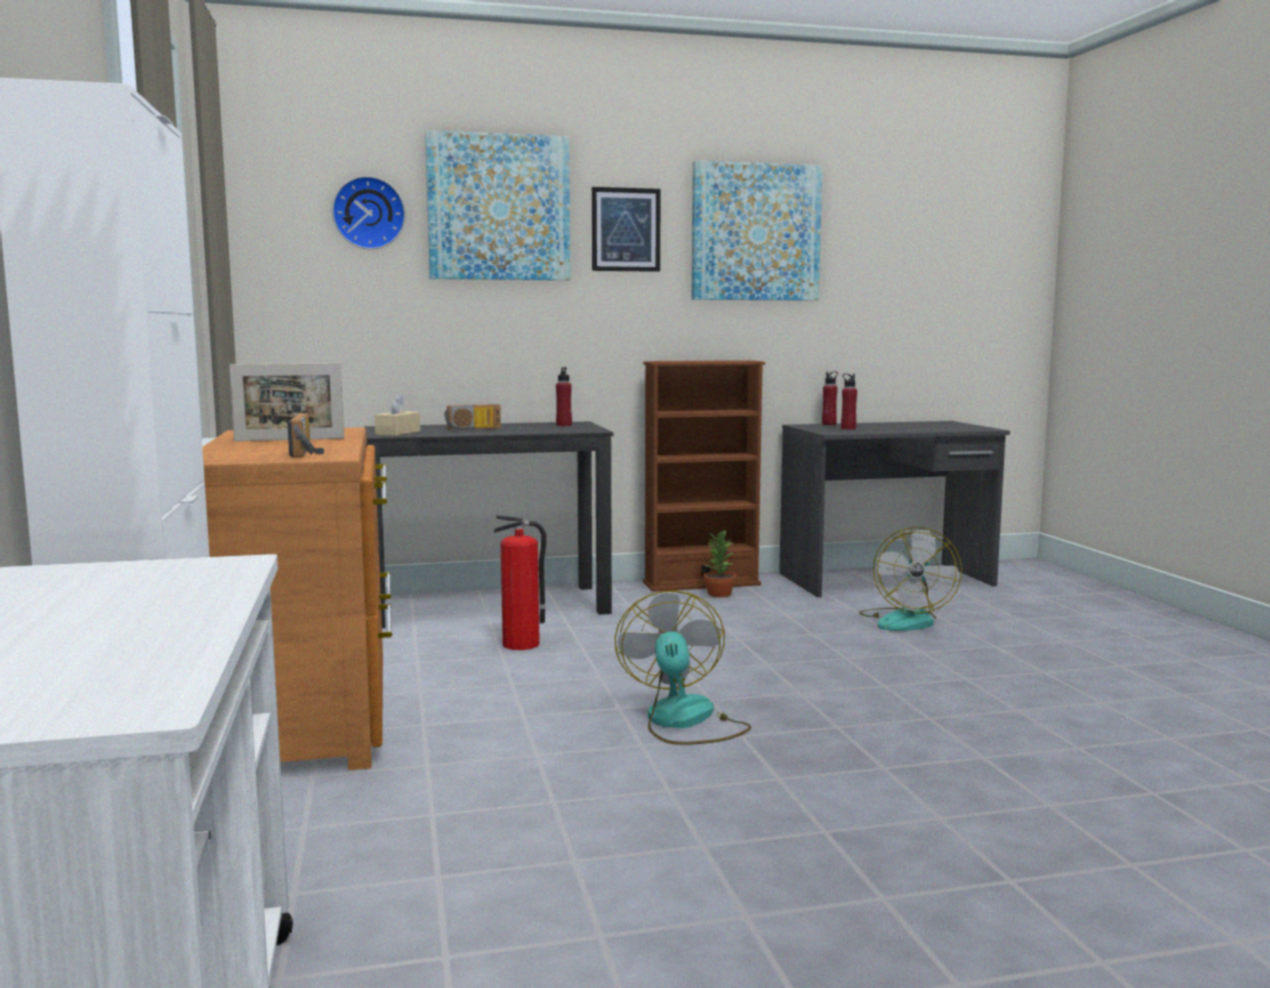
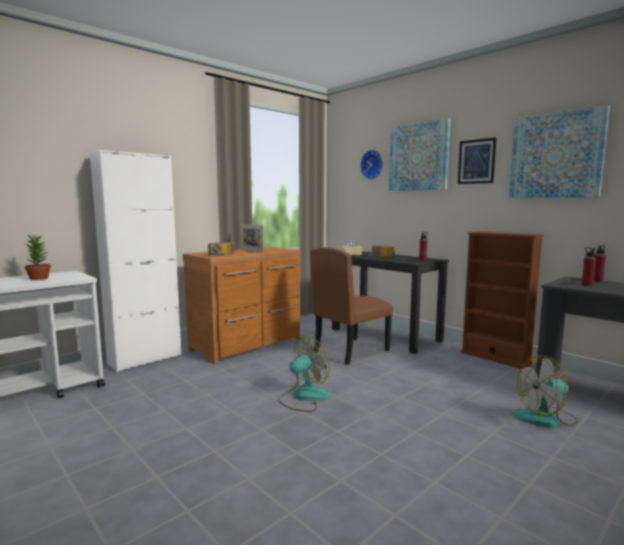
camera: 60 degrees right, 0 degrees up
(522, 644) = (350, 350): fire extinguisher -> brown chair
(718, 594) = (486, 364): potted plant -> potted plant (38, 278)

